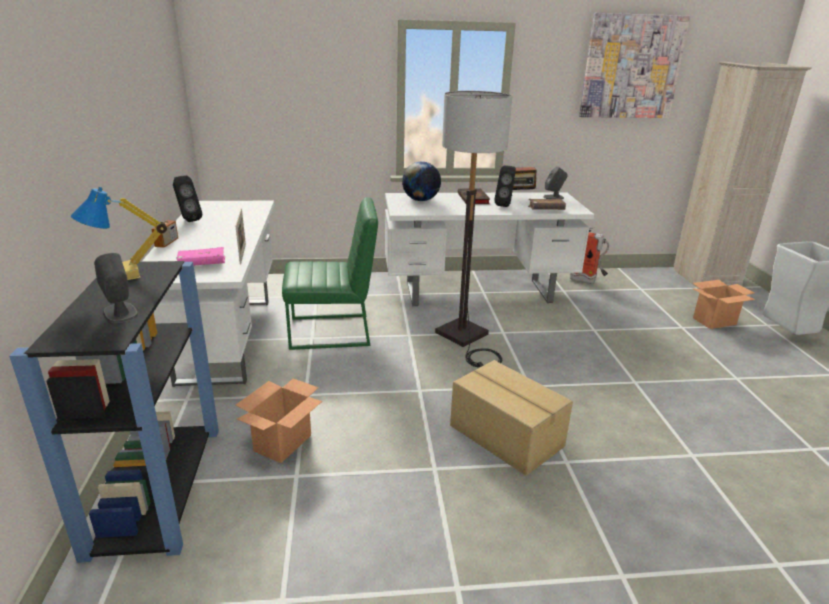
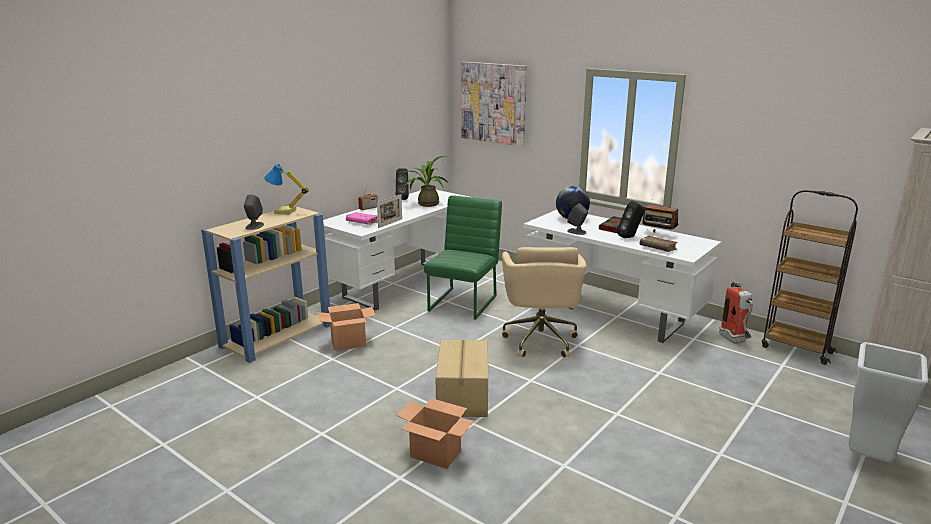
camera: 45 degrees right, 5 degrees down
(158, 486) = (278, 336): black bookcase -> beige bookcase
(233, 220) = (425, 204): none -> potted plant
(333, 331) = (464, 302): green chair -> green chair turned 105 degrees counterclockwise
(467, 341) = (539, 340): floor lamp -> beige office chair
(553, 197) = (693, 242): grey speaker -> grey speaker (577, 232)
(626, 274) = (796, 349): none -> brown cart
(631, 67) = (809, 124): picture -> picture (493, 103)
(714, 321) = (806, 415): cardboard box -> cardboard box (436, 454)

